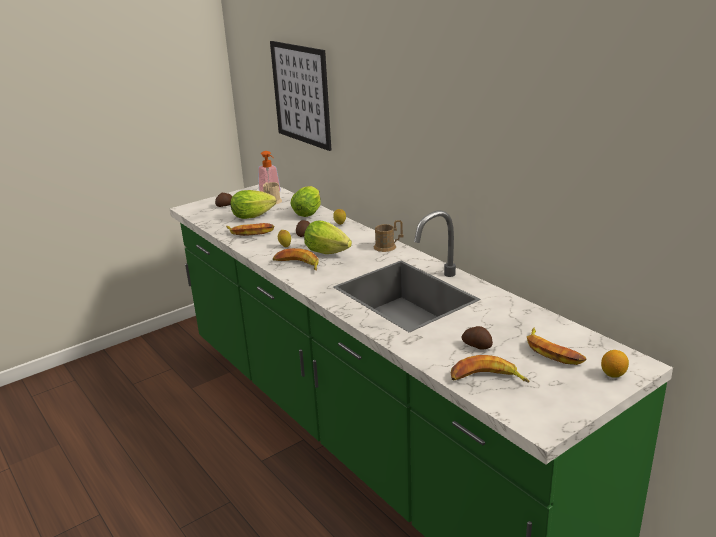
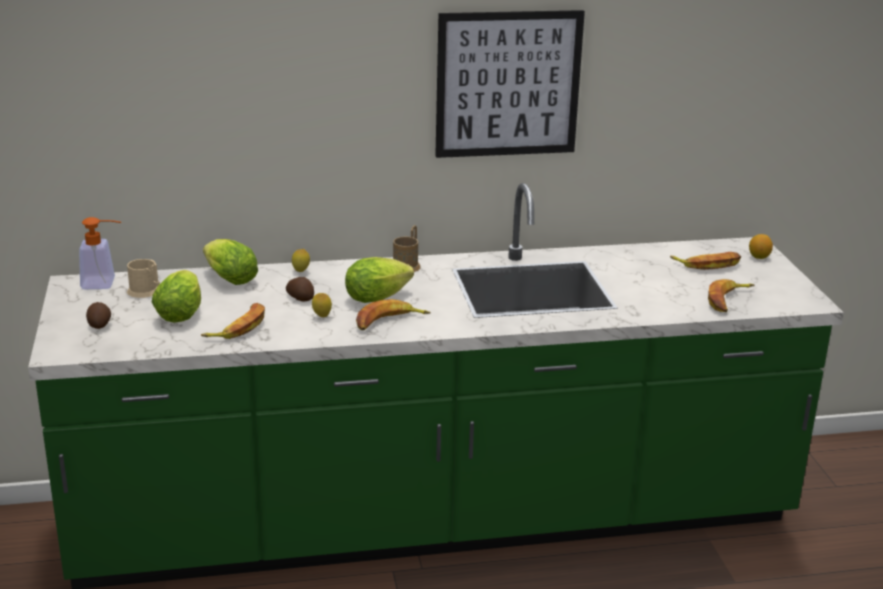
camera: 65 degrees left, 0 degrees up
(301, 94) = (151, 108): picture -> picture (508, 84)
(477, 345) = (670, 288): potato -> none

